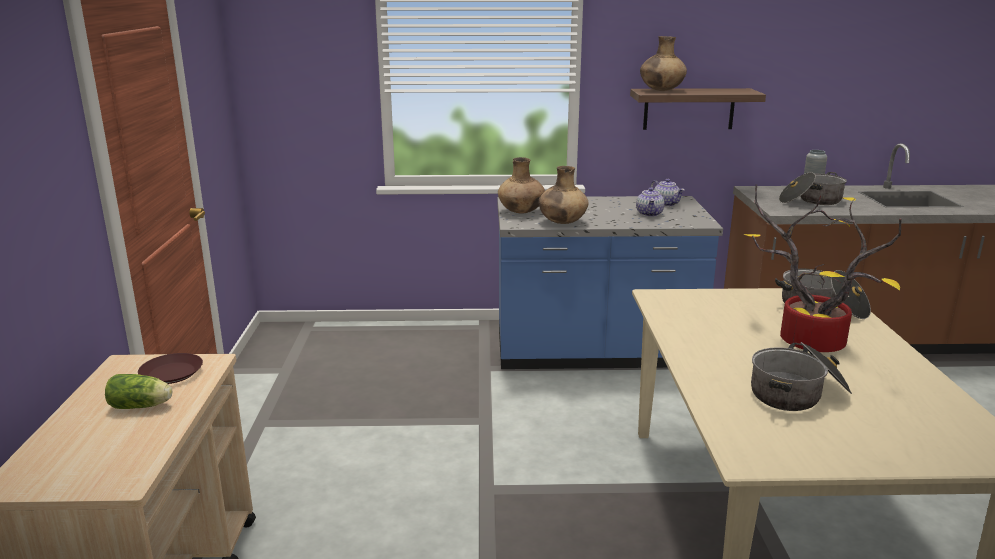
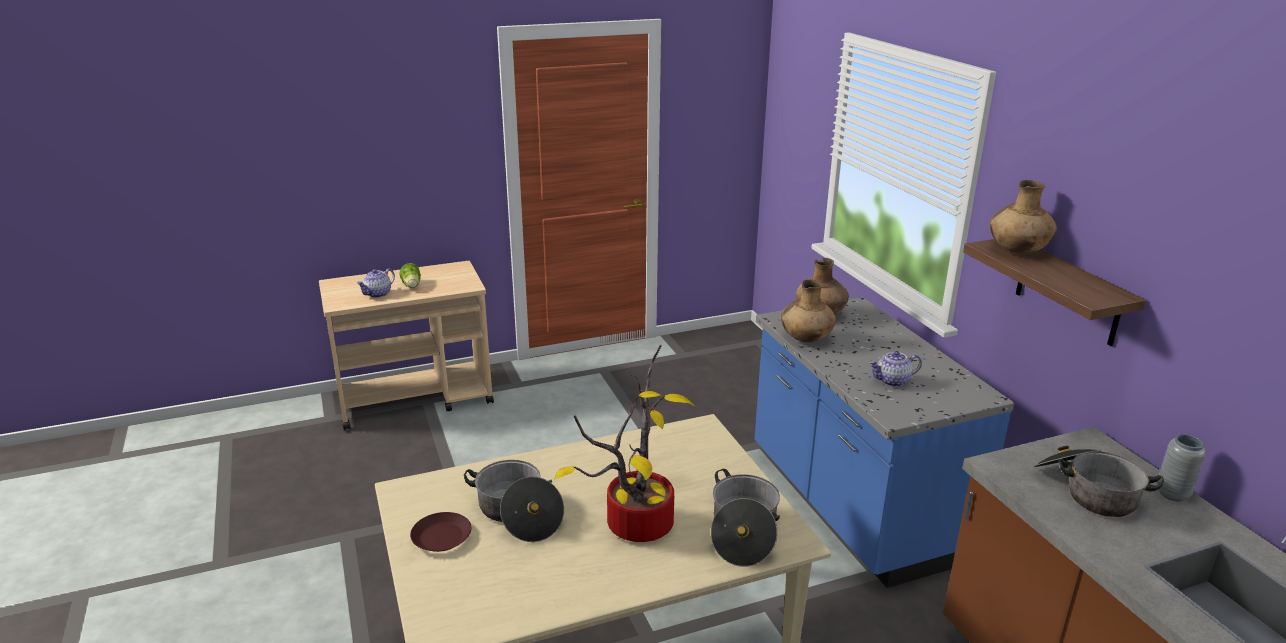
camera: 70 degrees right, 5 degrees up
(171, 373) = (452, 281): brown plate -> brown plate (442, 537)
(666, 204) = (949, 388): teapot -> teapot (378, 294)

